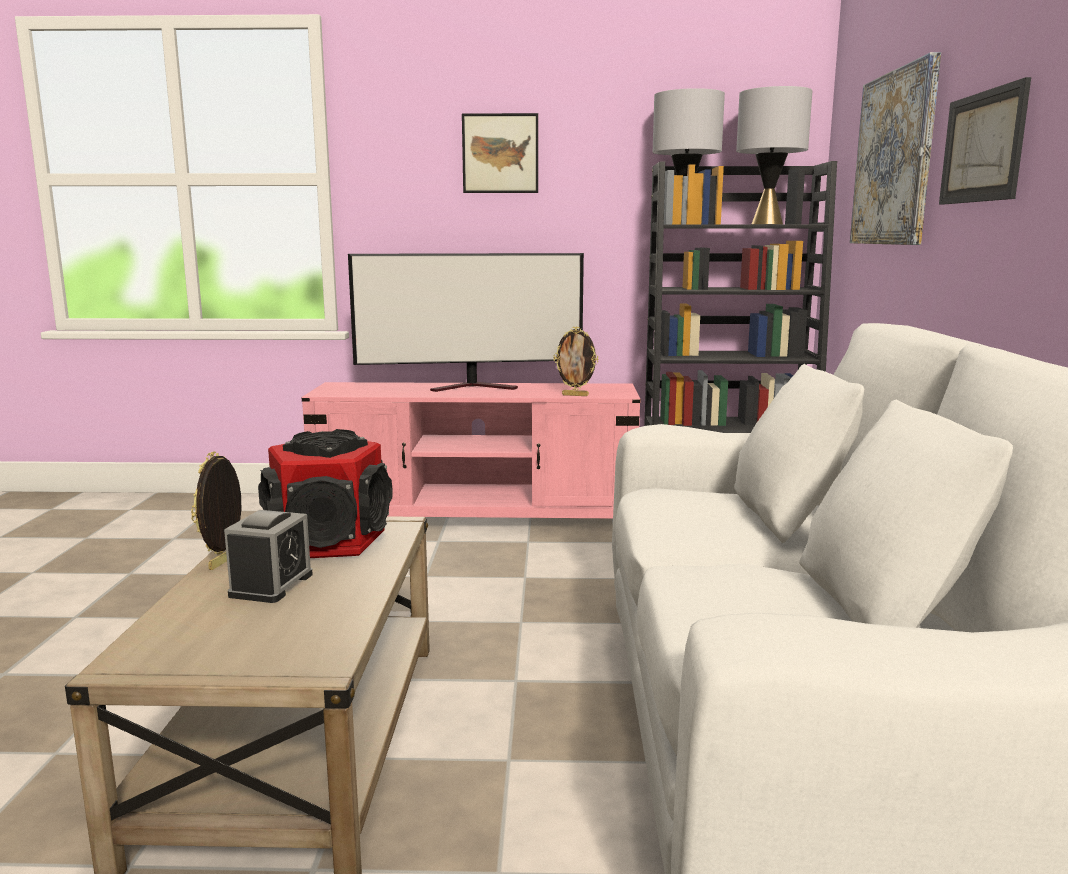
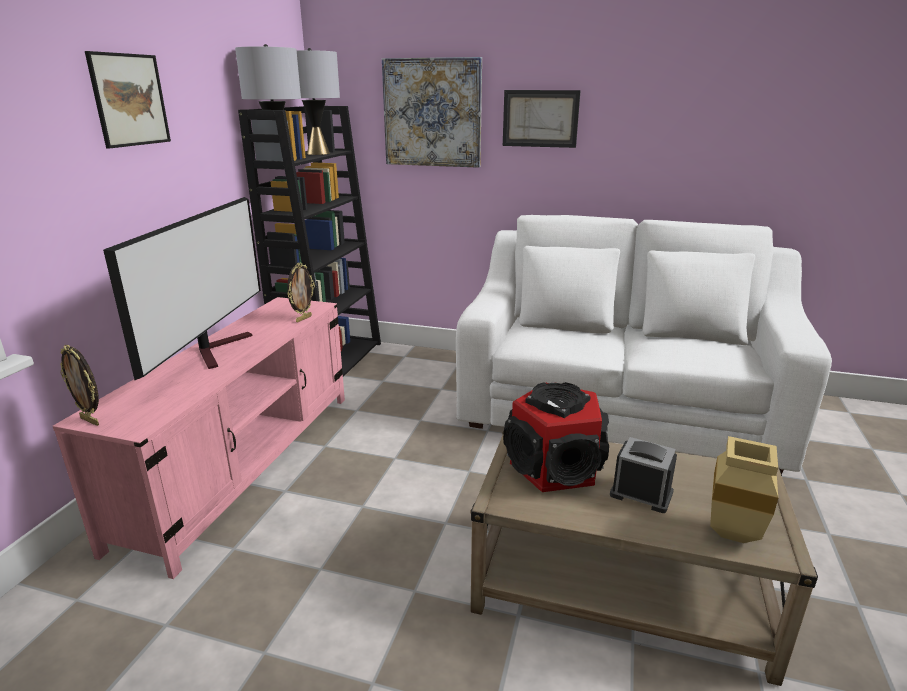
camera: 75 degrees left, 10 degrees up
(173, 632) = (729, 534): none -> beige vase
(224, 563) = (595, 518): picture frame -> picture frame (91, 421)

